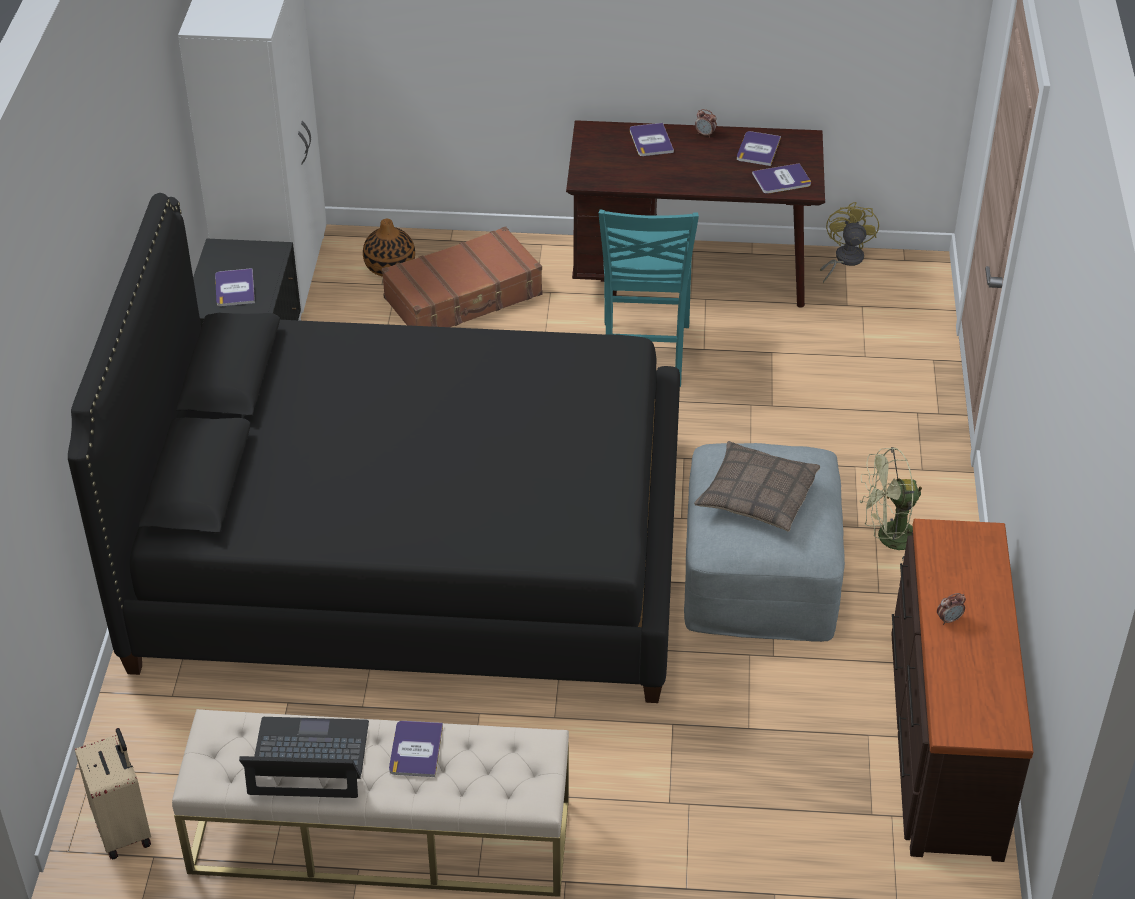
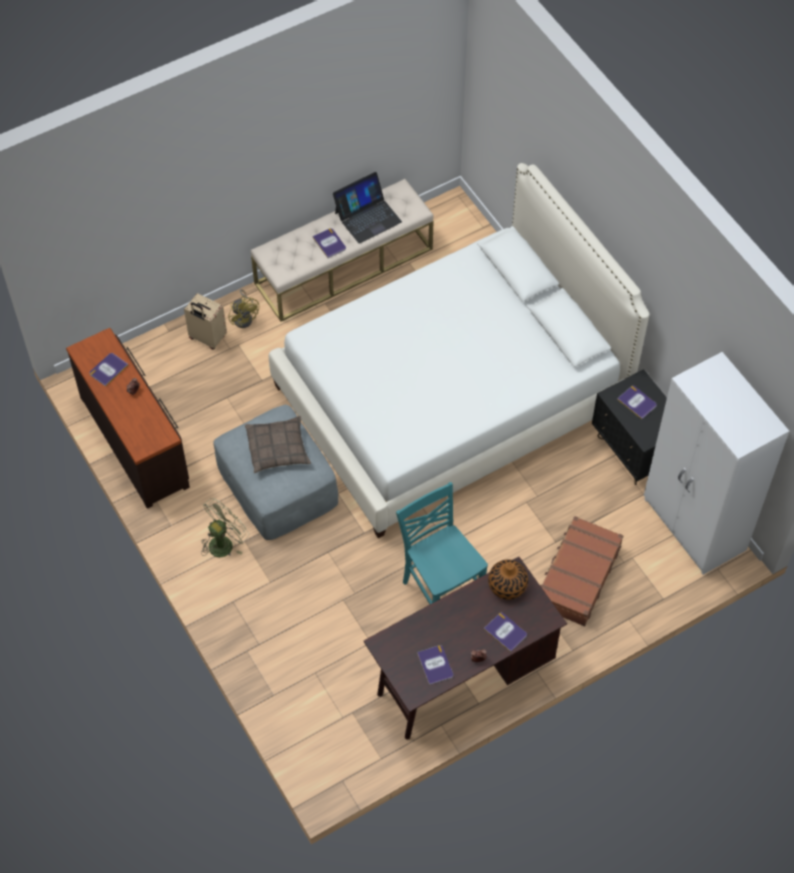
camera: 145 degrees right, 15 degrees up
(124, 829) = (445, 214): beige suitcase -> beige suitcase (207, 338)
(390, 267) = (641, 574): vase -> vase (507, 586)
(411, 551) = (451, 397): black bed -> white bed
(782, 180) = (401, 643): book -> book (108, 369)
(844, 260) = (379, 755): yellow fan -> yellow fan (244, 317)

